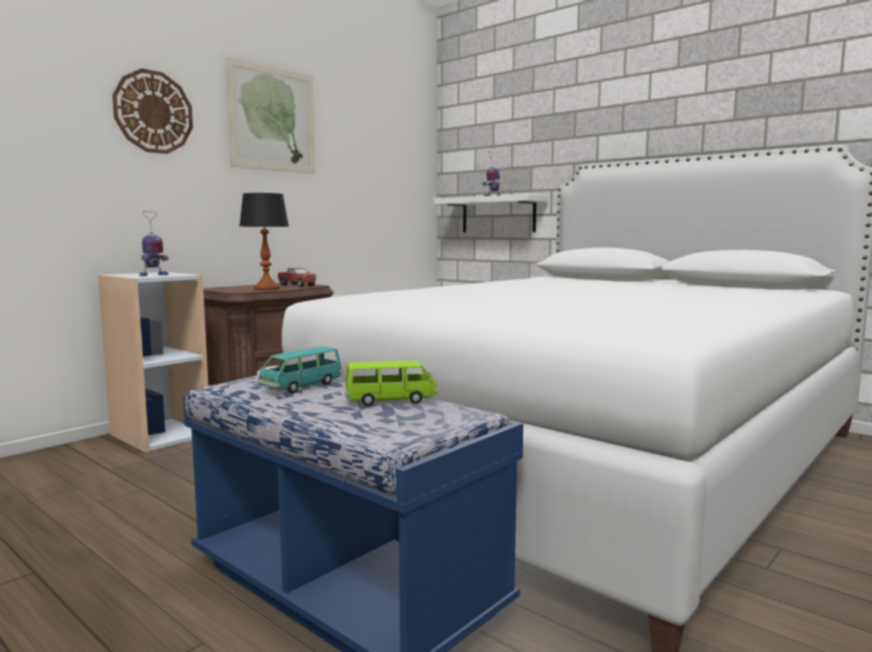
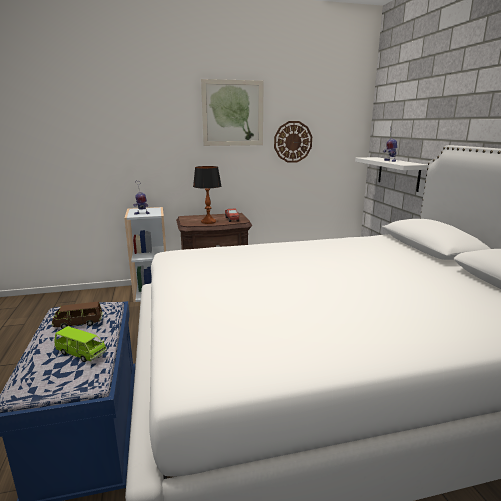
camera: 35 degrees right, 10 degrees up
(153, 112) = (156, 119): wall clock -> wall clock (293, 142)
(301, 386) = (78, 323): turquoise toy car -> brown toy car

